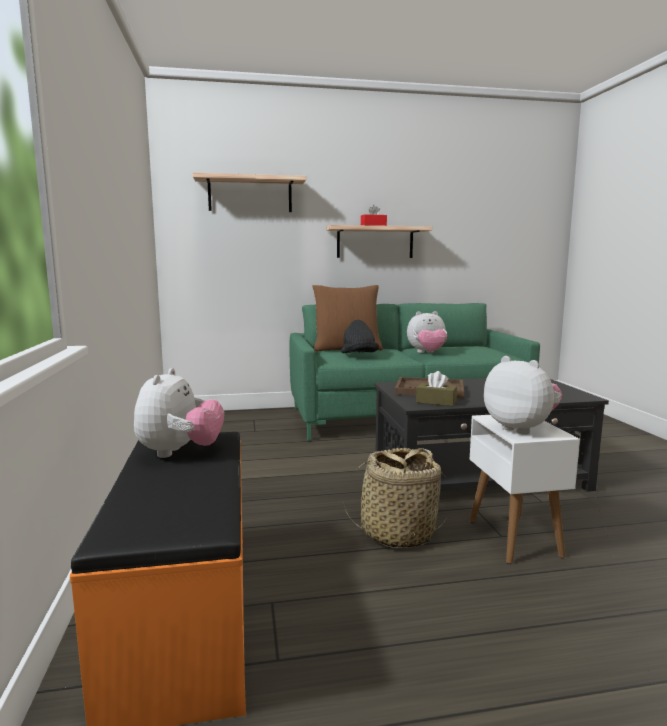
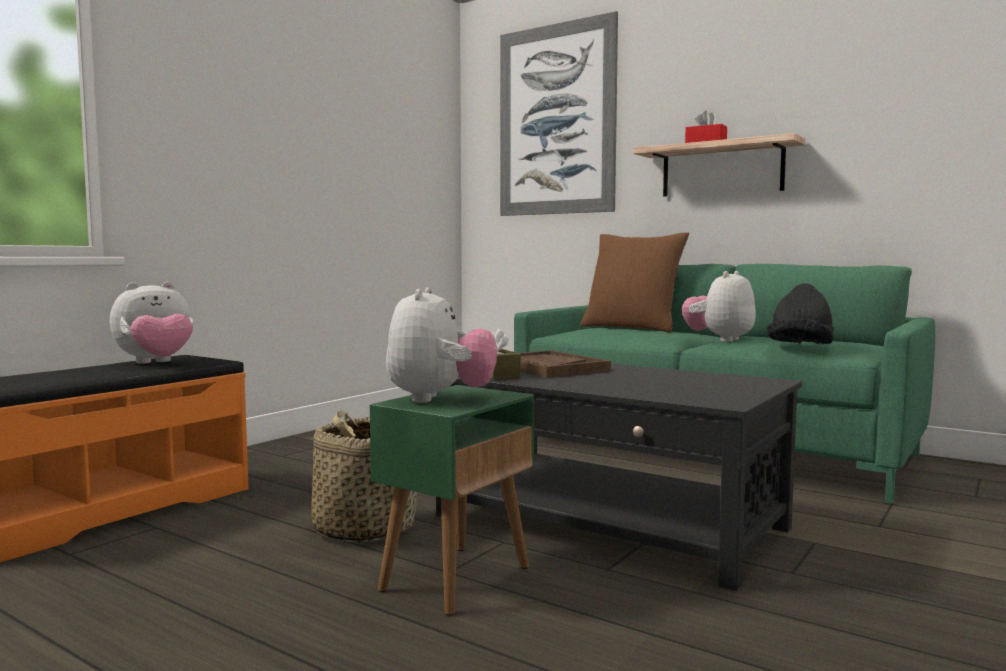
camera: 45 degrees right, 5 degrees down
(250, 195) = (556, 120): shelf -> picture
(359, 356) = (606, 333): black hat -> black hat (800, 347)
(427, 353) = (719, 340): plush toy -> plush toy turned 90 degrees clockwise
(513, 537) = (457, 578): white side table -> green side table

